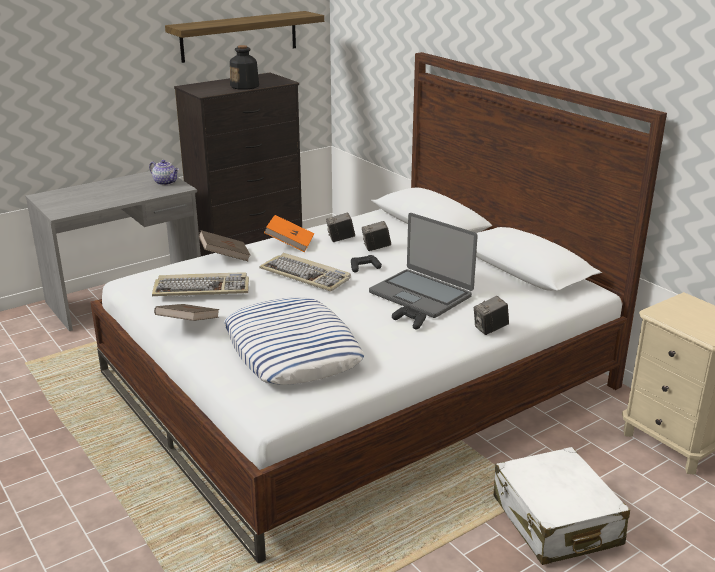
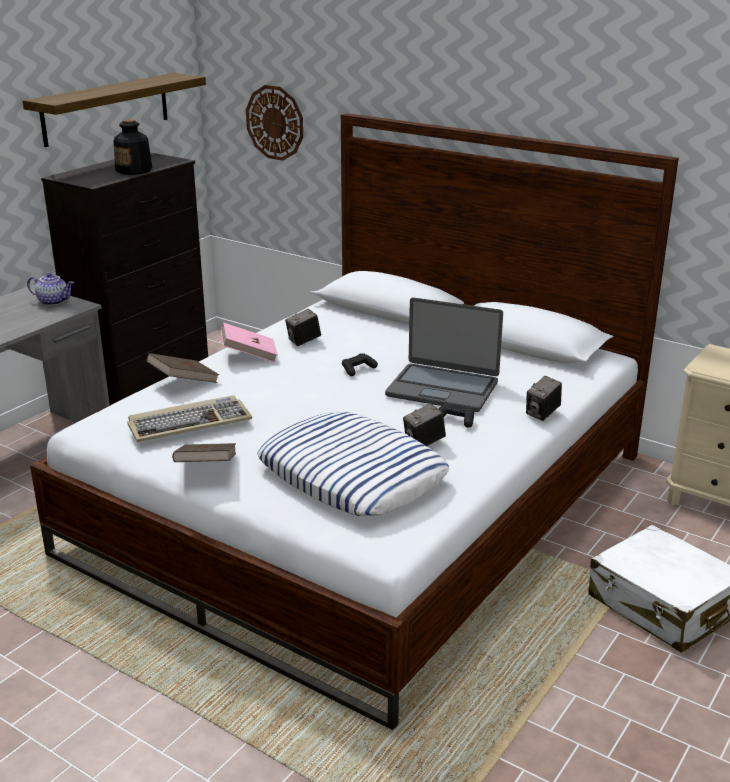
camera: 20 degrees left, 0 degrees up
(290, 244) = (249, 355): orange book -> pink book
(306, 275) = (300, 388): keyboard -> none
(376, 56) = (275, 122): none -> wall clock
(376, 248) = (352, 345): camera -> camera (424, 443)

